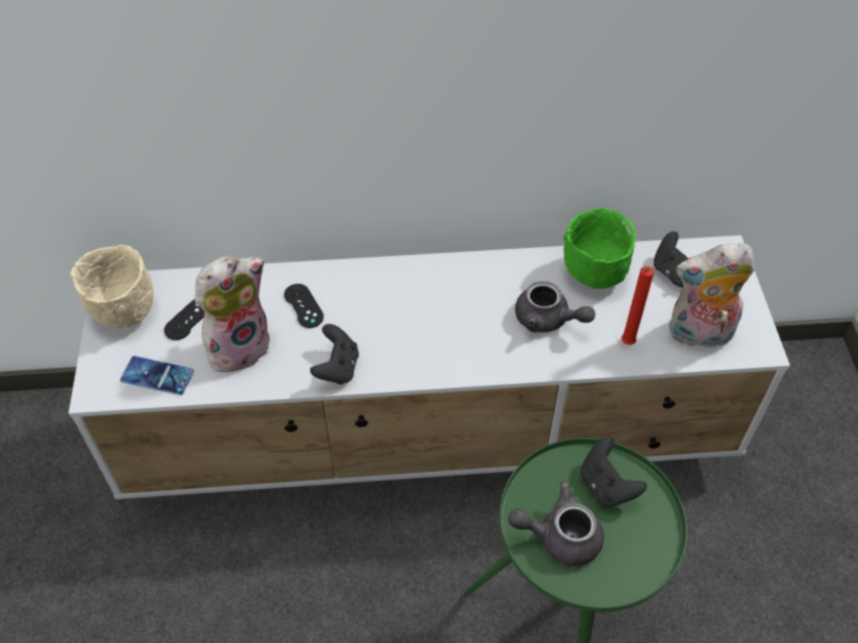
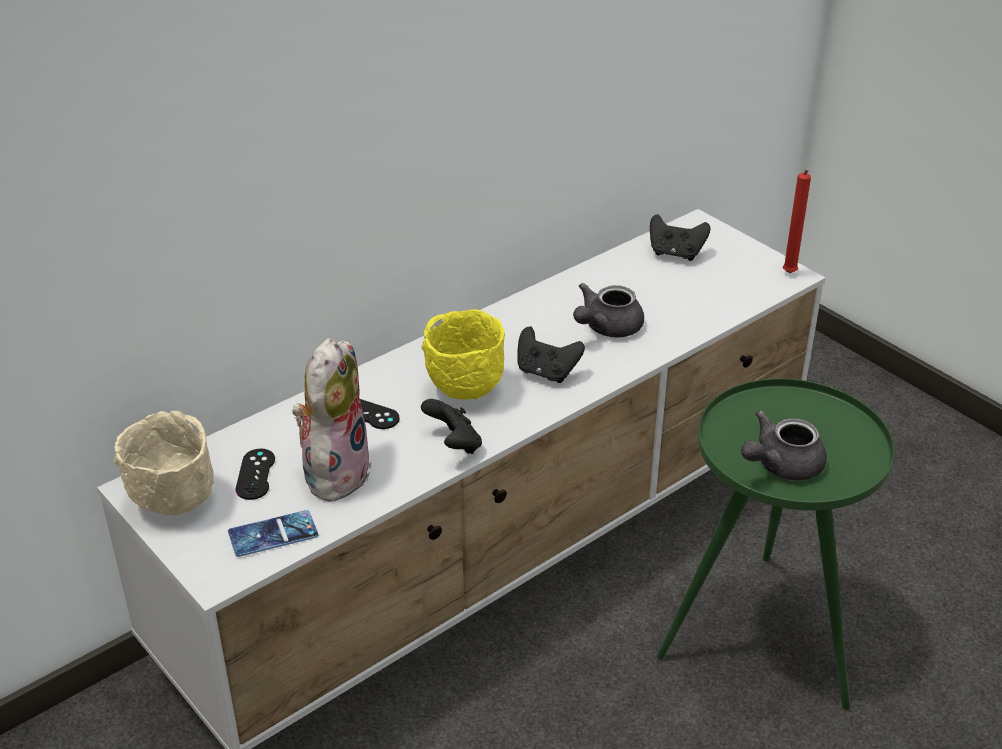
camera: 35 degrees left, 15 degrees down
(388, 321) = (463, 390): none -> yellow bowl
(548, 320) = (606, 328): grey teapot -> grey teapot turned 135 degrees clockwise
(594, 273) = (608, 280): green bowl -> none
(606, 485) = (779, 414): black game controller -> black game controller (546, 372)
(625, 344) = (688, 316): red candle -> red candle (789, 274)
(699, 335) = (738, 286): plush toy -> none

